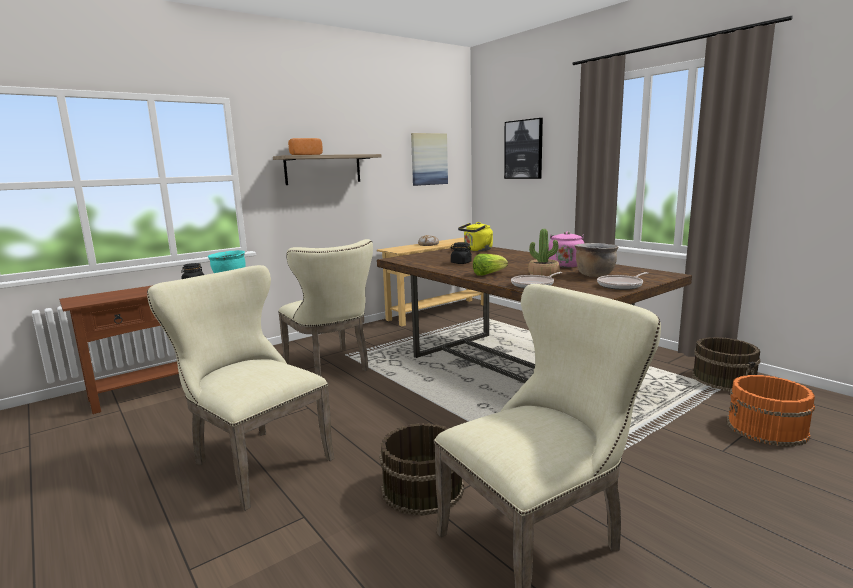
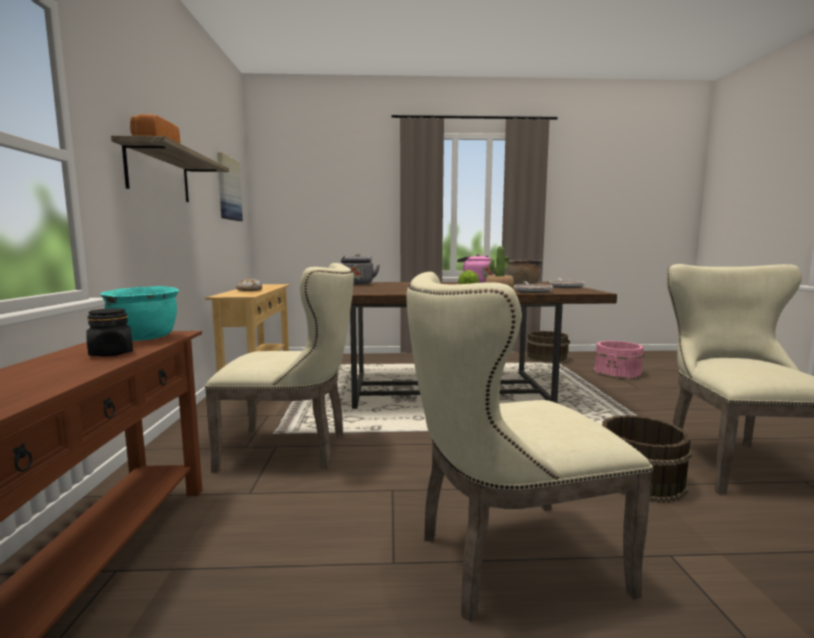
camera: 55 degrees left, 5 degrees down
(461, 263) = (402, 289): black jar -> none
(477, 250) = (358, 284): yellow kettle -> grey kettle
(524, 149) = (327, 190): picture -> none
(766, 429) = (618, 373): orange bucket -> pink bucket

